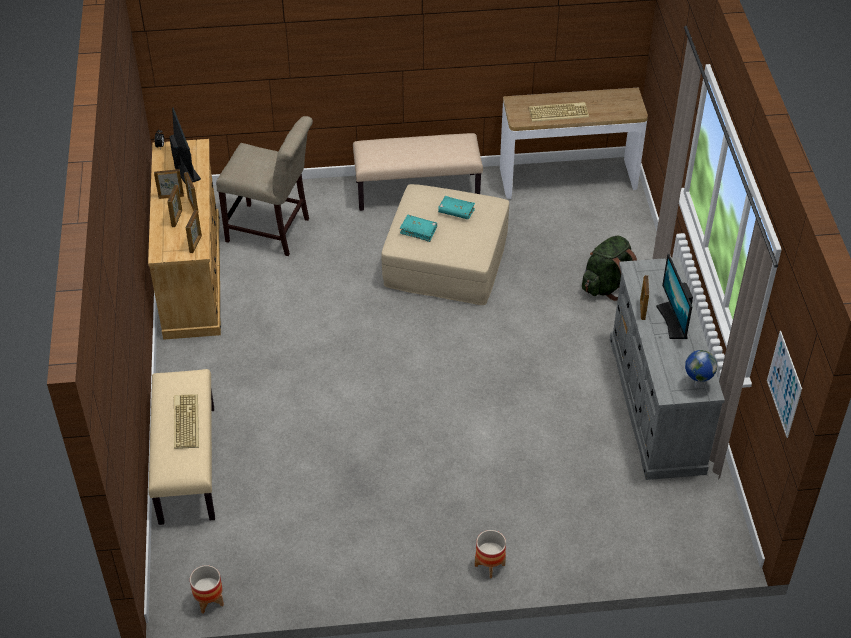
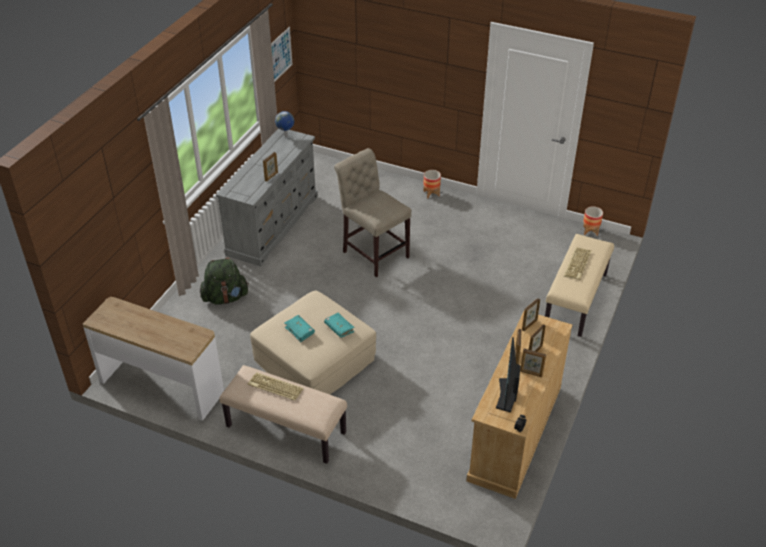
camera: 150 degrees left, 5 degrees down
(272, 231) = (429, 445): beige chair -> beige chair (373, 252)
(558, 112) = (166, 328): keyboard -> keyboard (274, 387)
(673, 321) = (261, 166): monitor -> none

